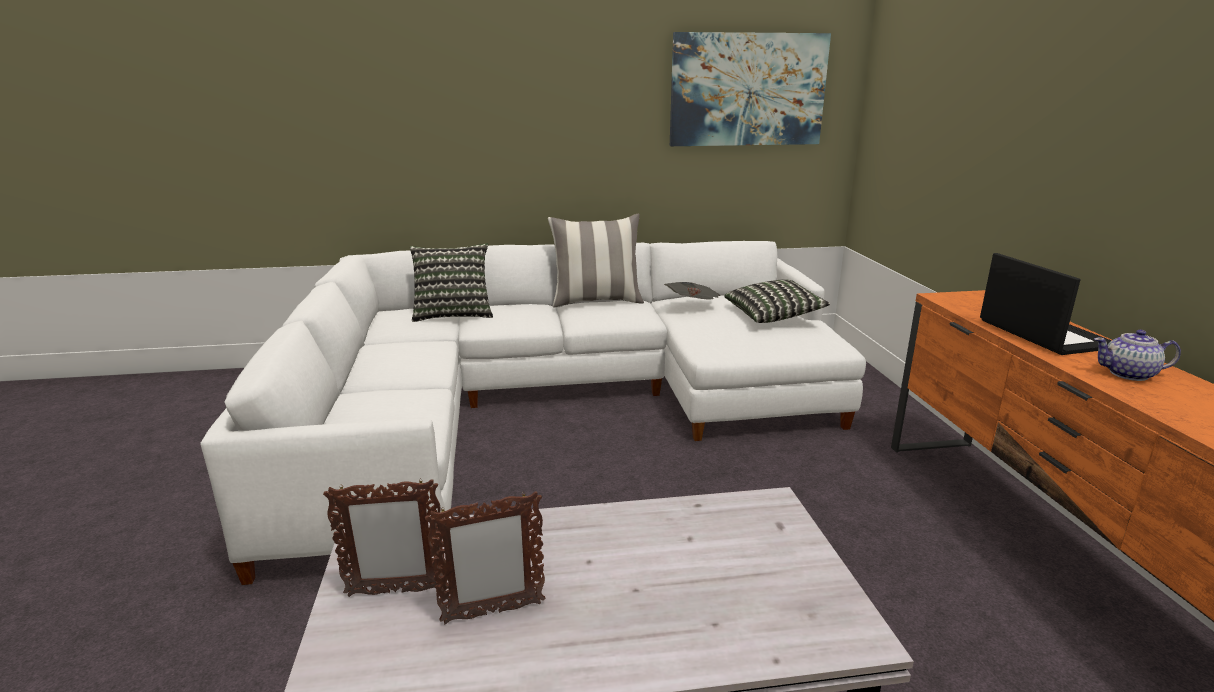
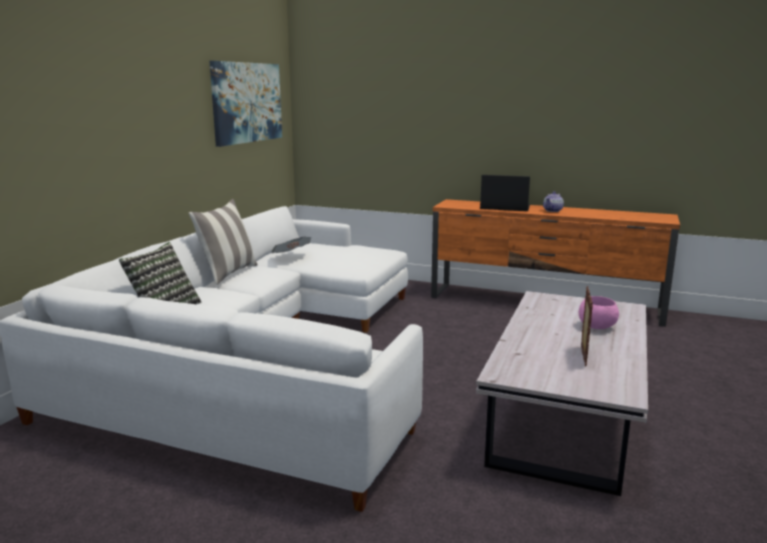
camera: 60 degrees left, 5 degrees down
(395, 592) = (553, 373): picture frame -> none
(670, 605) = (596, 327): none -> pink bowl
(773, 316) = (339, 247): pillow -> none

